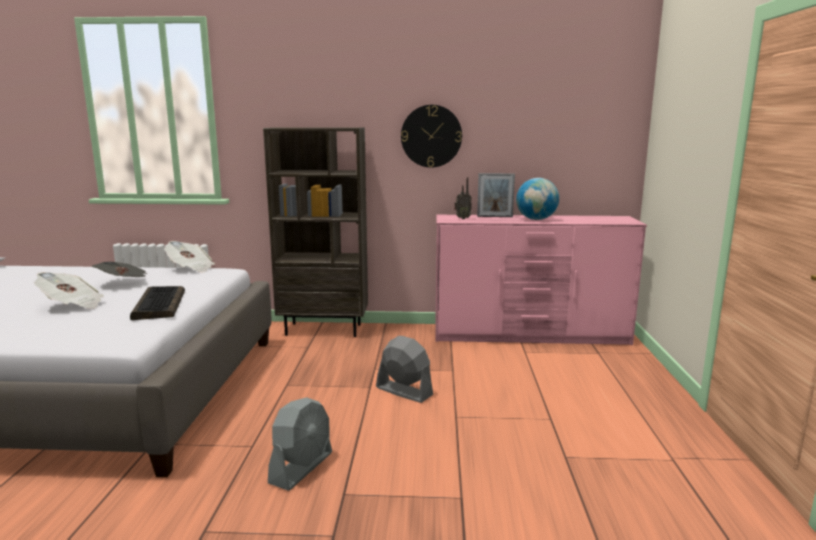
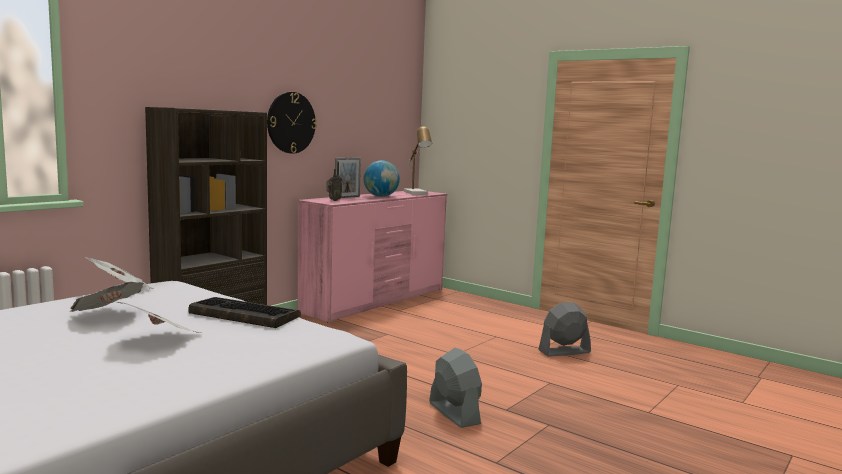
camera: 55 degrees left, 5 degrees down
(404, 391) = (393, 355): grey fan -> grey fan (564, 351)
(602, 220) = (417, 193): none -> table lamp

